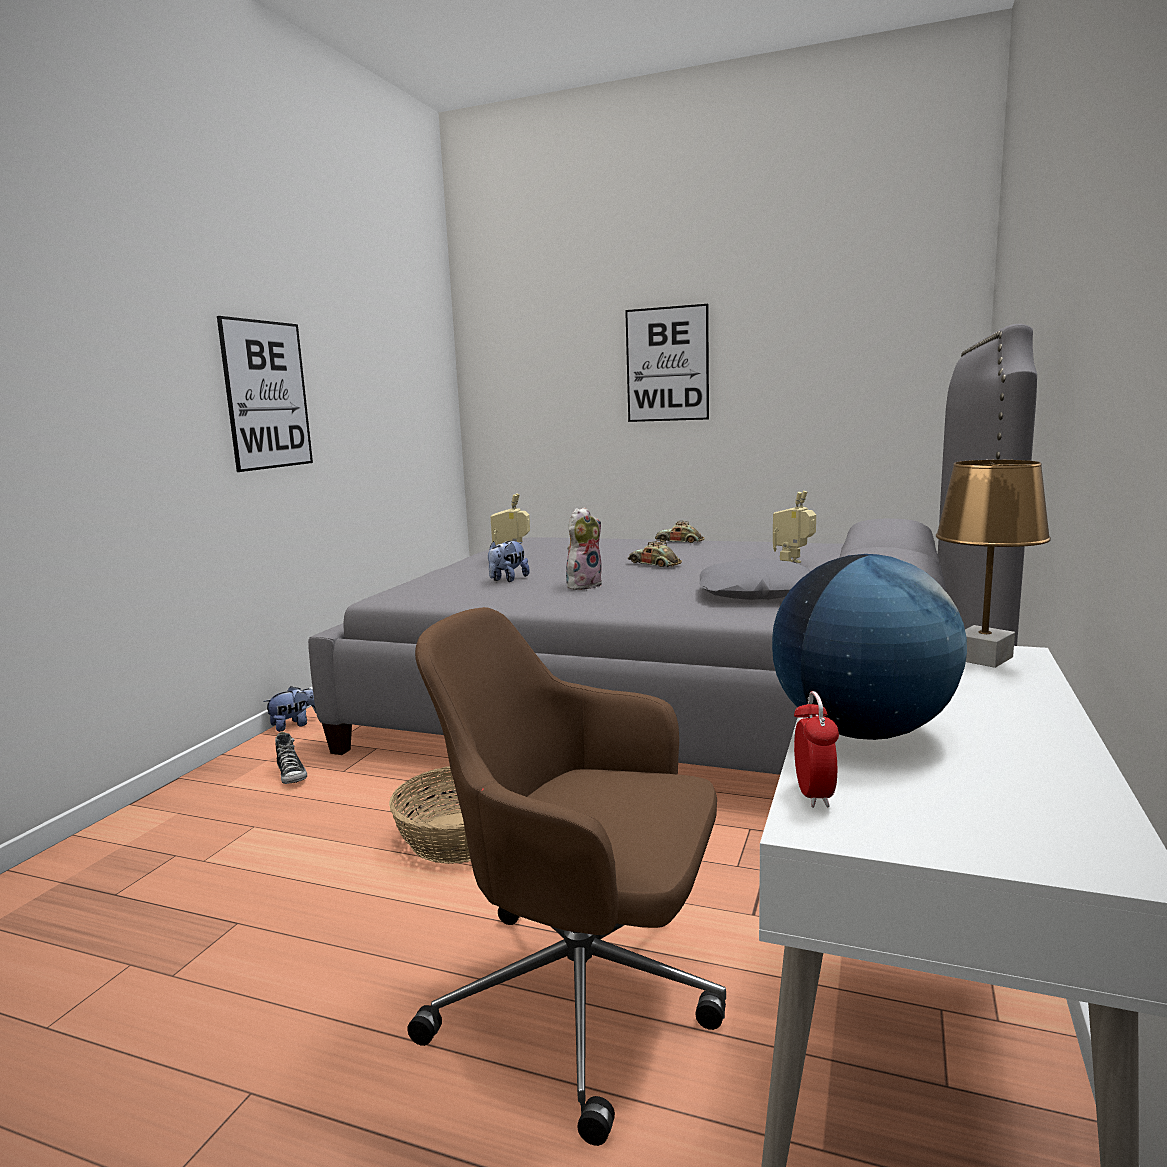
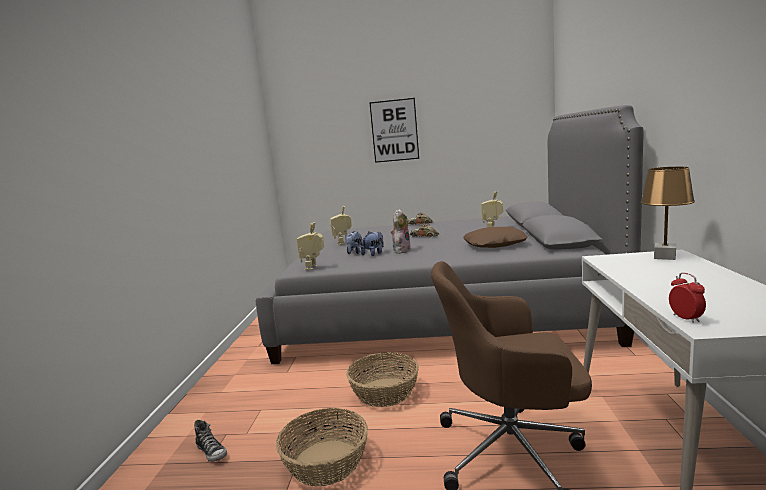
camera: 15 degrees left, 0 degrees up
(267, 395) = (200, 160): picture -> none
(272, 937) = (325, 462): none -> basket
(292, 775) = (258, 379): shoe -> shoe (212, 452)
(294, 725) = (233, 353): plush toy -> plush toy (374, 254)
(412, 597) = (313, 268): none -> toy robot
(756, 594) = (494, 244): grey pillow -> brown pillow
(862, 732) = (665, 292): globe -> none

